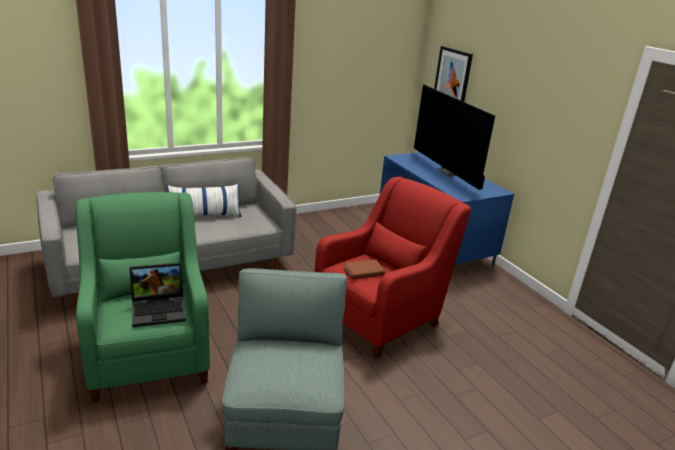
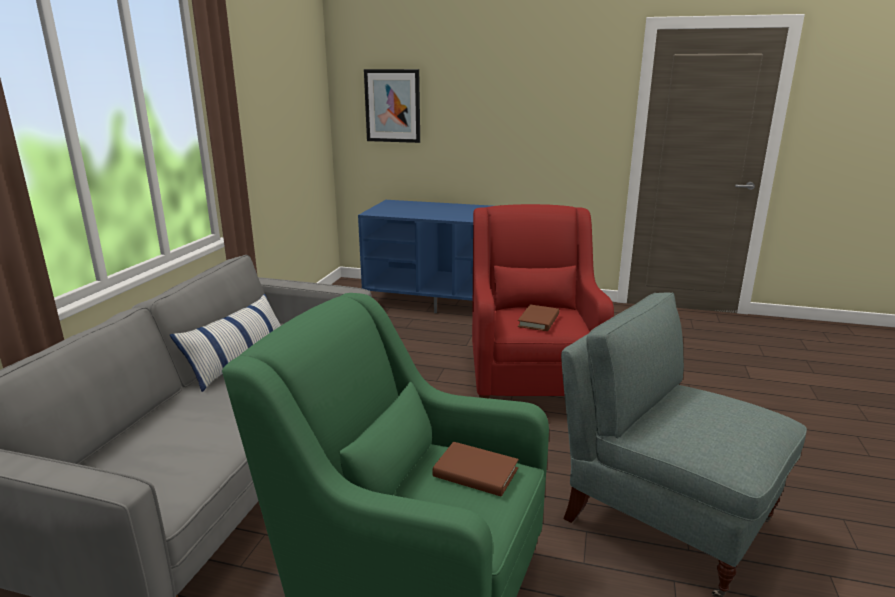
camera: 45 degrees left, 5 degrees down
(160, 309) = (475, 473): laptop -> brown book
(449, 172) = (445, 209): television -> none

